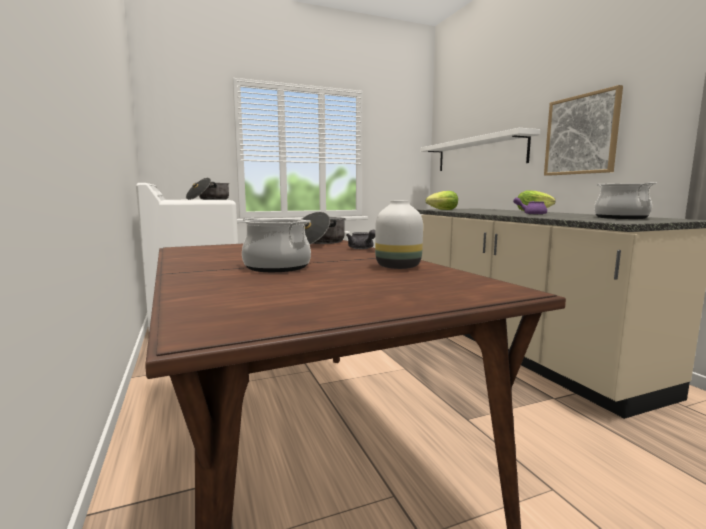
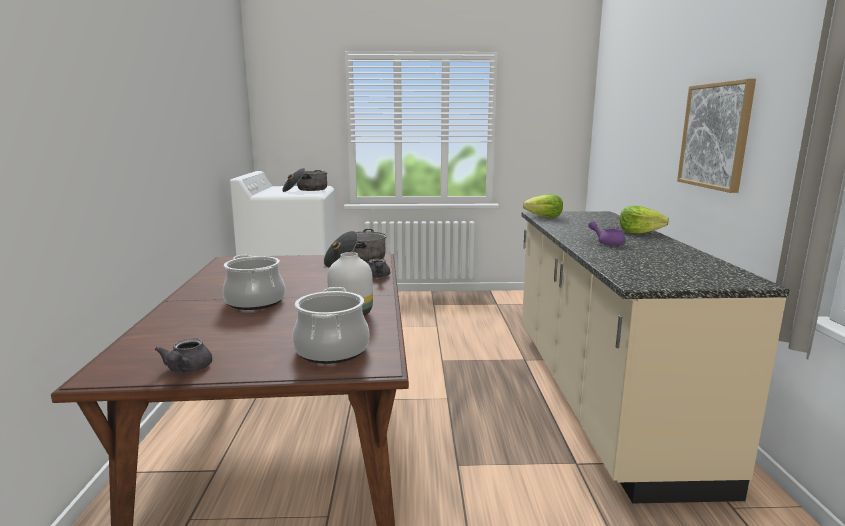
camera: 20 degrees right, 5 degrees up
(317, 315) = (186, 370): none -> grey teapot
(478, 154) = (629, 137): white shelf -> none
(621, 218) = (681, 267): cooking pot -> cooking pot (332, 350)

